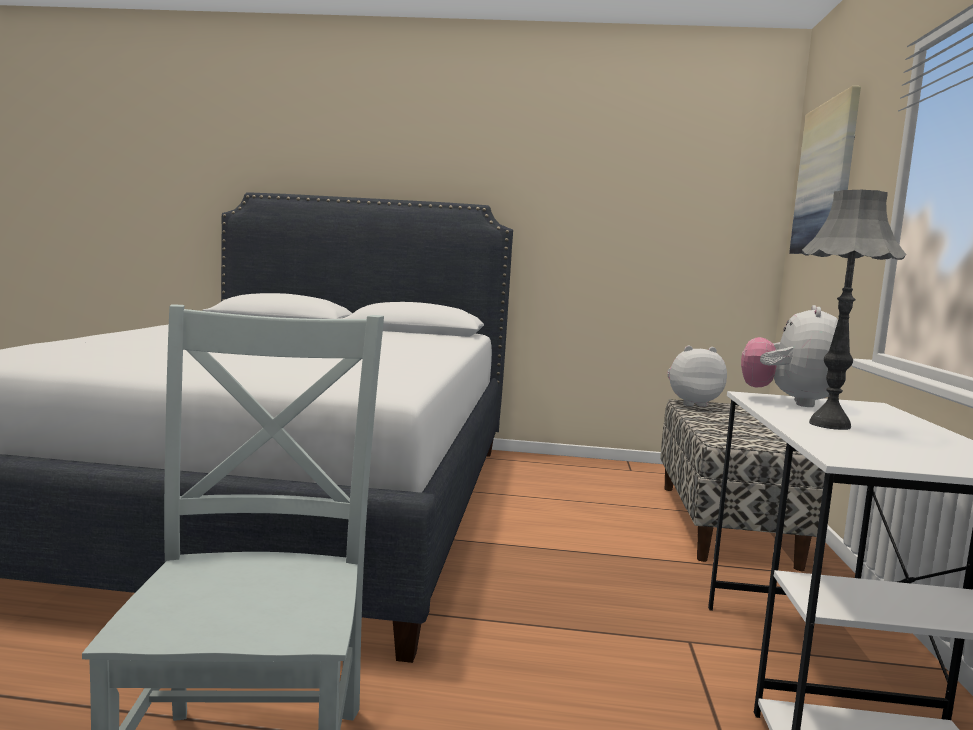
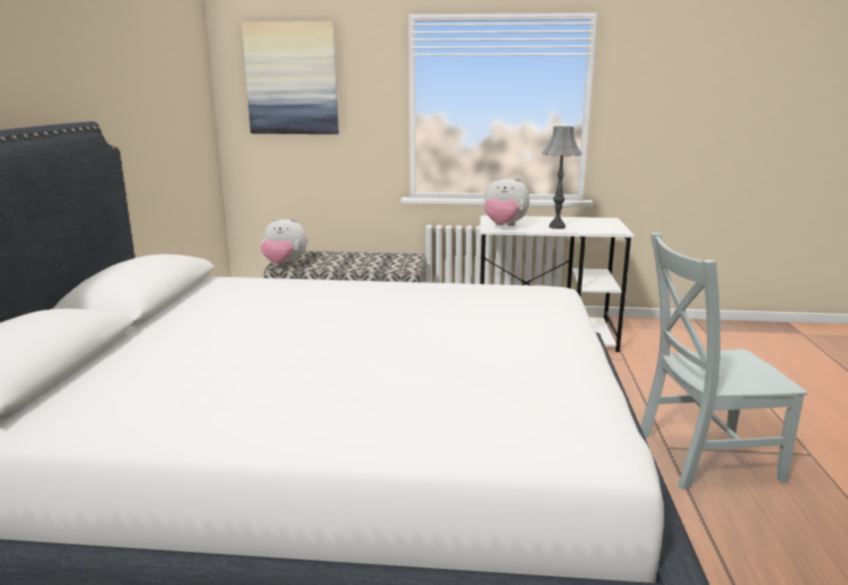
camera: 90 degrees left, 10 degrees up
(692, 404) = (284, 264): plush toy -> plush toy turned 75 degrees counterclockwise

